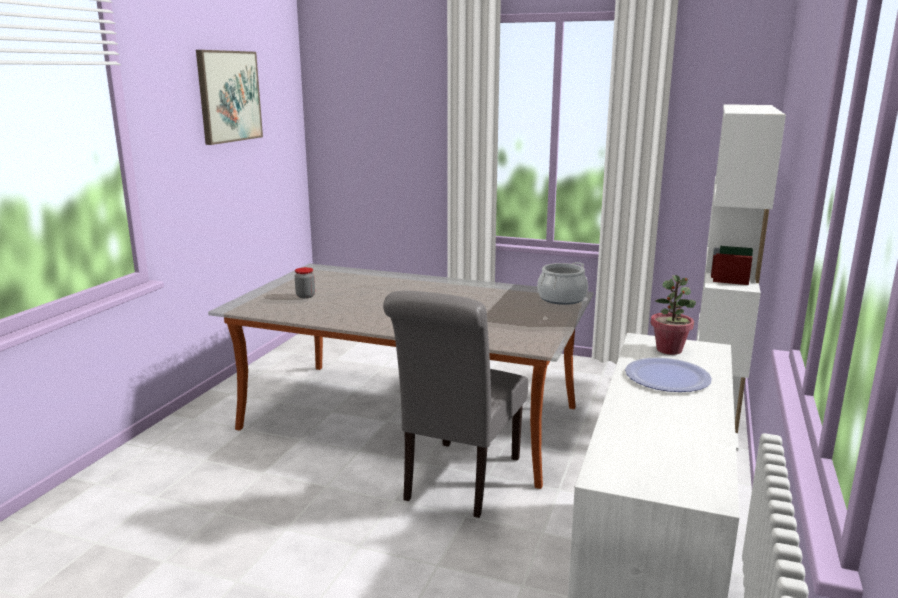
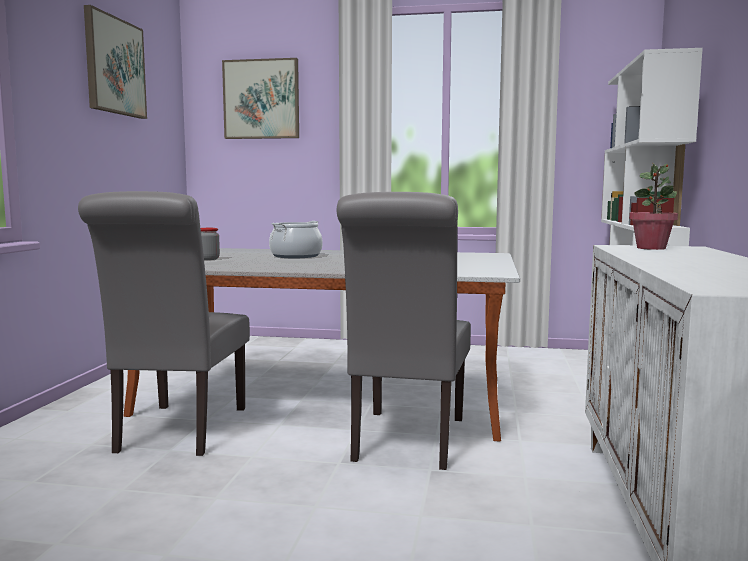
camera: 10 degrees left, 10 degrees down
(274, 452) = (178, 432): none -> grey chair
(375, 105) = (261, 99): none -> picture
(562, 298) = (484, 255): cooking pot -> cooking pot (296, 256)
(667, 377) = (676, 255): plate -> none

